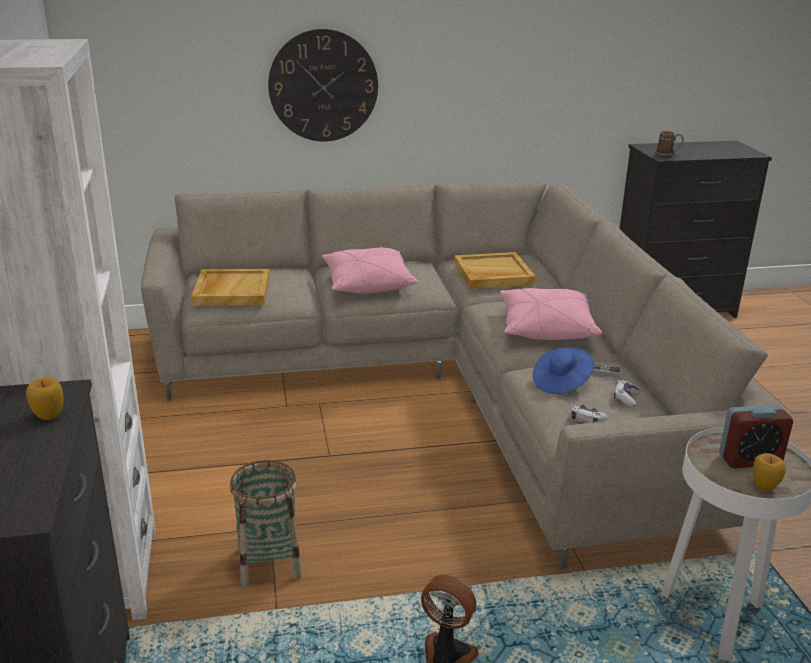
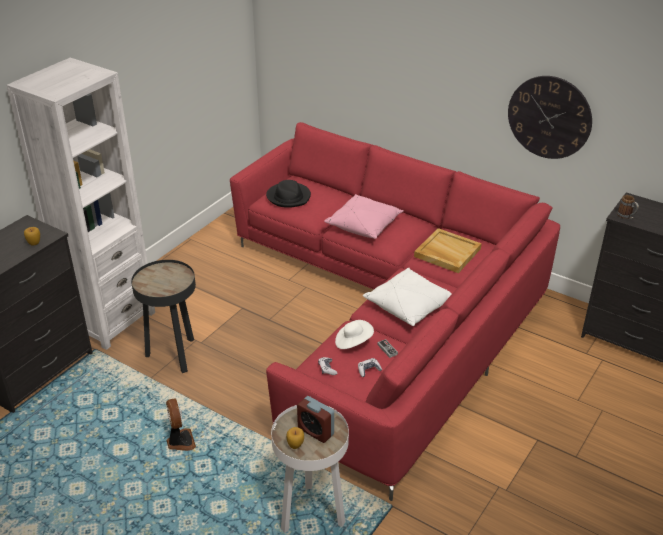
camera: 45 degrees right, 10 degrees up
(231, 290) = (289, 197): beige tray -> black hat
(268, 563) = (174, 356): basket -> black side table
(323, 86) = (398, 78): wall clock -> wall clock (549, 117)
(449, 385) = (388, 314): beige sofa -> red sofa
(545, 328) = (409, 305): pink pillow -> white pillow
(561, 382) = (353, 342): blue hat -> white hat

